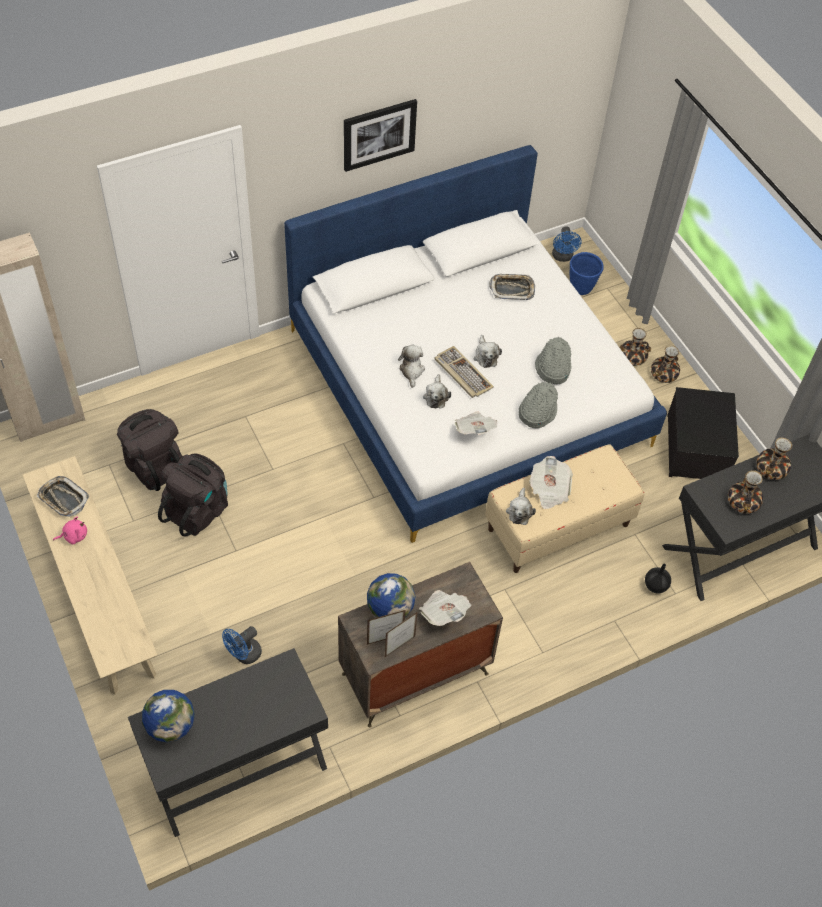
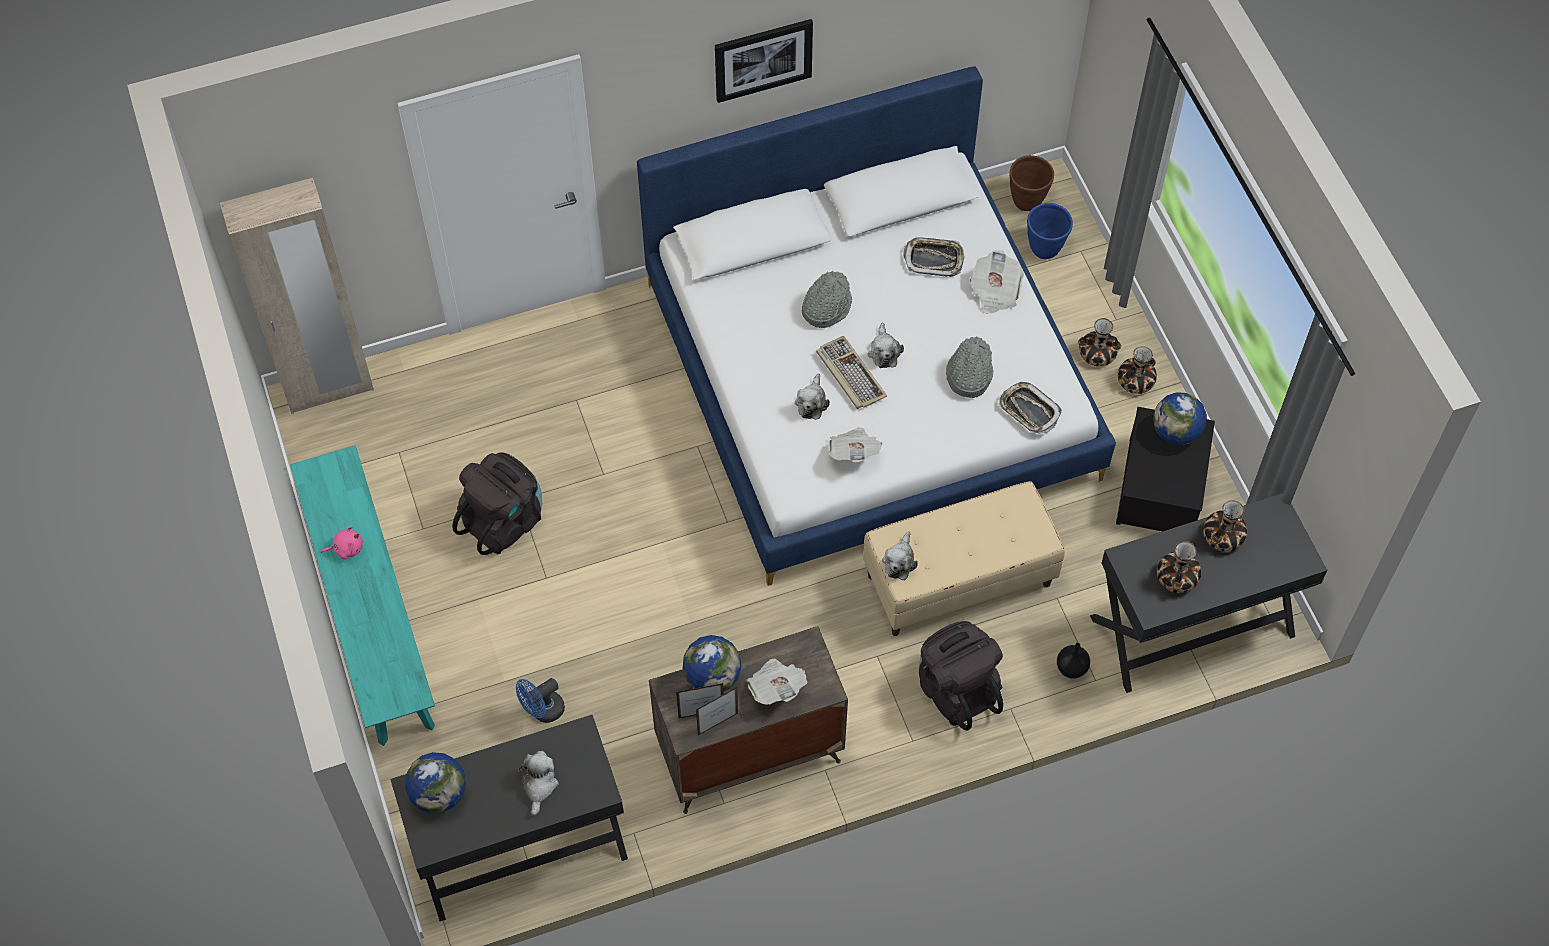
camera: 10 degrees right, 5 degrees up
(63, 499) = (337, 500): tray -> tray (1029, 410)
(97, 592) = (372, 616): beige bench -> turquoise bench
(154, 465) = (454, 457): black backpack -> black backpack (956, 689)
(411, 371) = (785, 365): plush toy -> plush toy (539, 785)
(537, 412) = (938, 433): grey hat -> grey hat (826, 307)
(549, 490) = (942, 537): newspaper -> newspaper (995, 292)
(563, 257) = (1027, 201): blue fan -> brown planter
(708, 403) = (1176, 432): none -> globe

